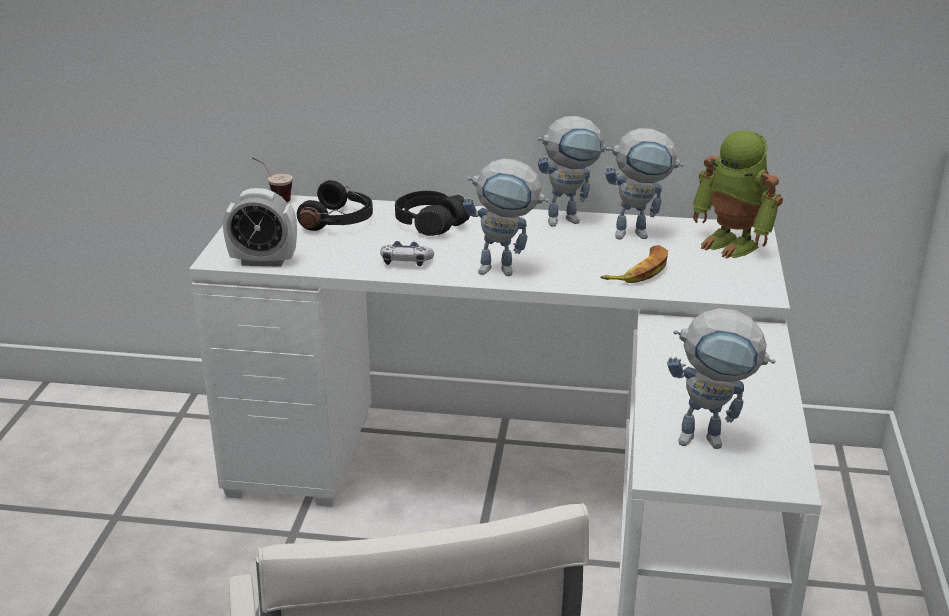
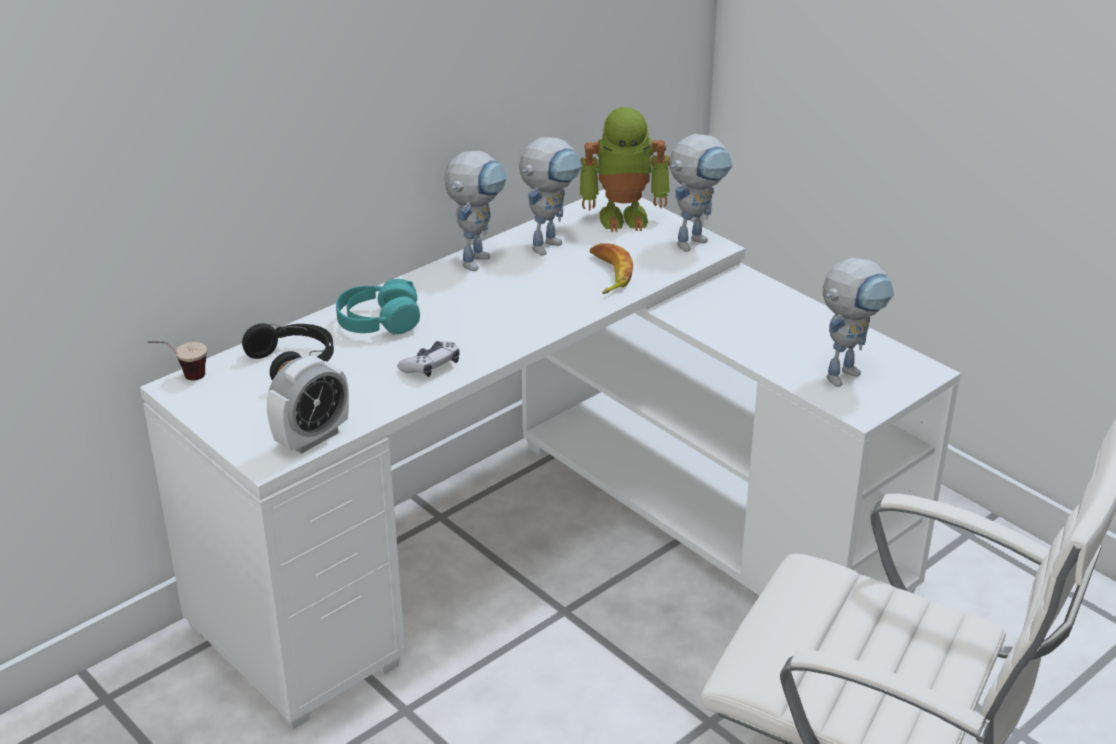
camera: 50 degrees left, 5 degrees up
(430, 224) = (378, 322): black headphones -> turquoise headphones
(506, 270) = (519, 328): toy robot -> toy robot (695, 239)

